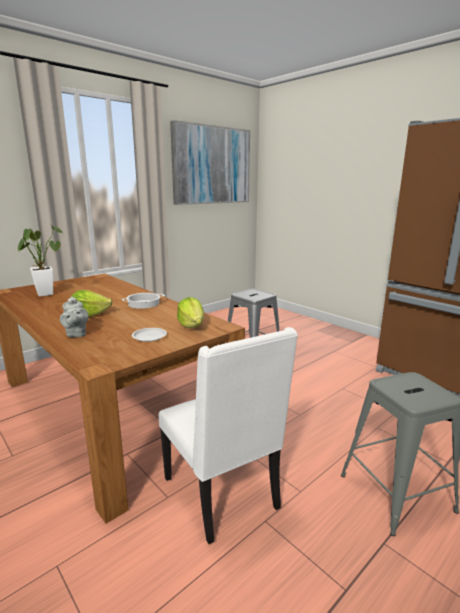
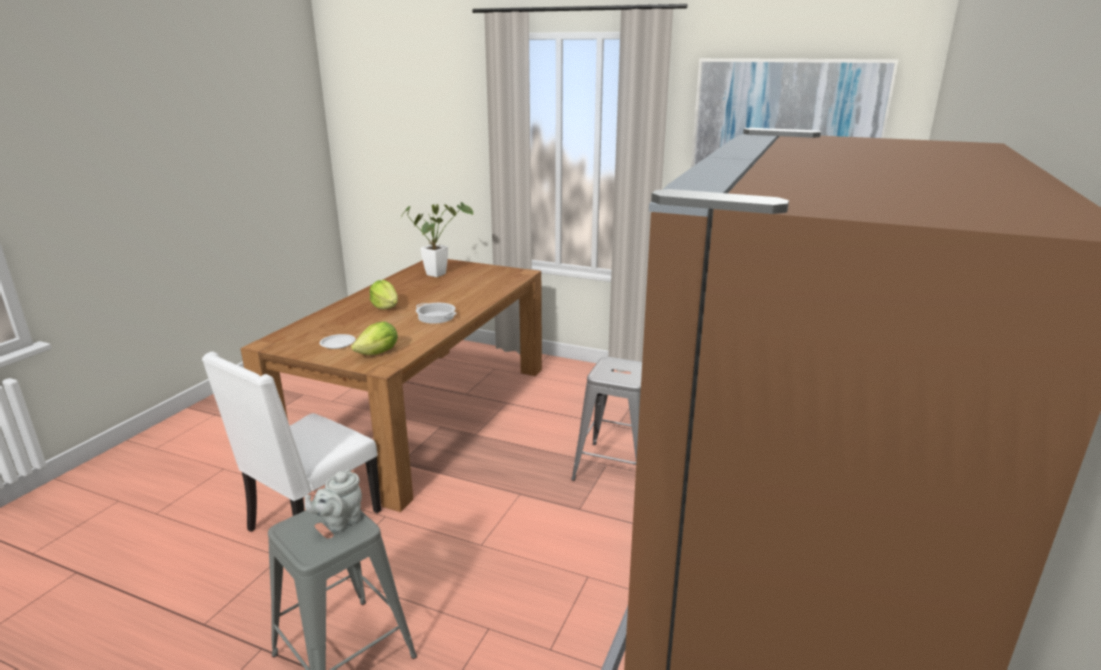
camera: 65 degrees right, 5 degrees up
(76, 334) = (332, 317): grey teapot -> grey teapot (340, 522)

